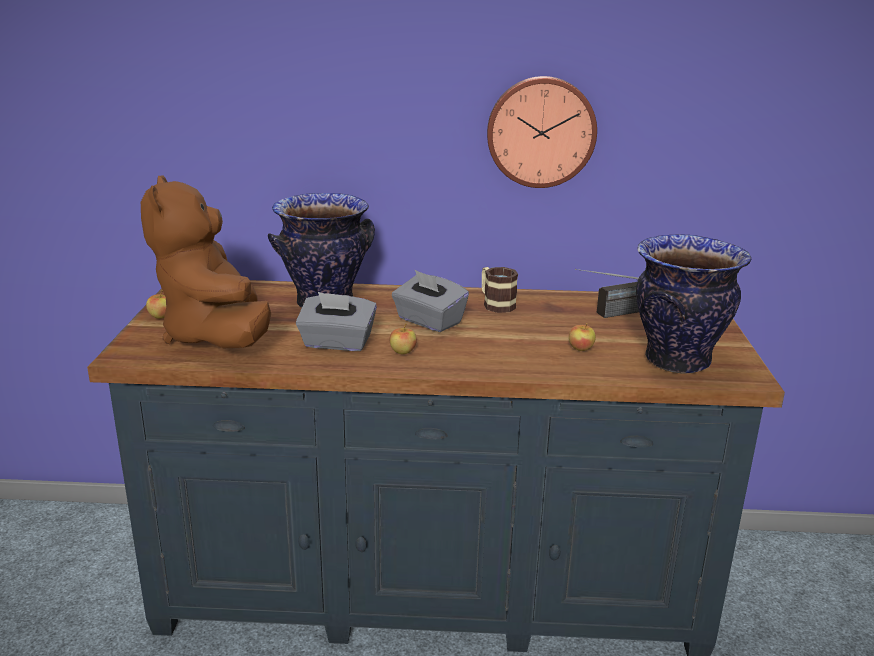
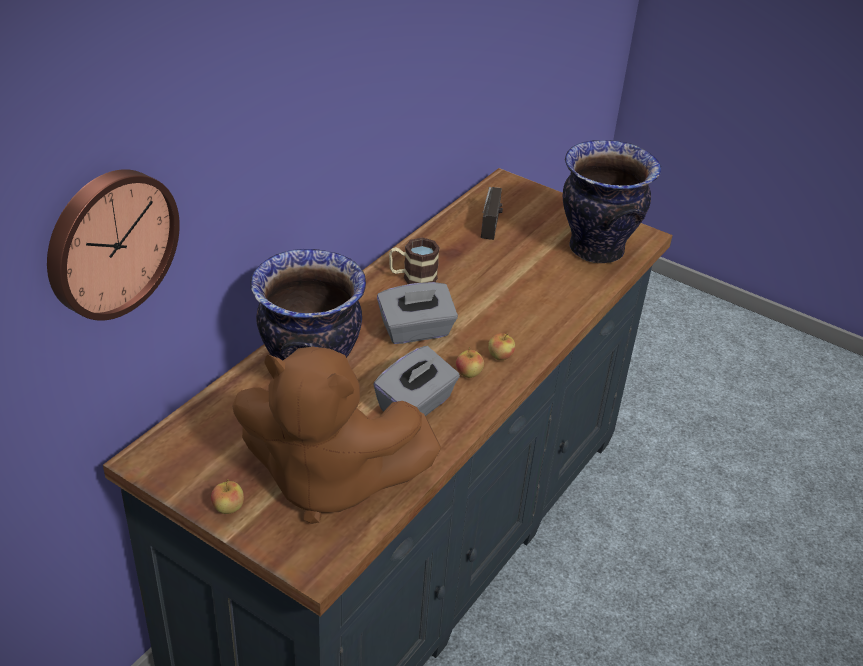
camera: 60 degrees left, 15 degrees up
(541, 131) = (394, 91): wall clock -> wall clock (109, 242)
(581, 349) = (540, 280): apple -> apple (500, 356)

